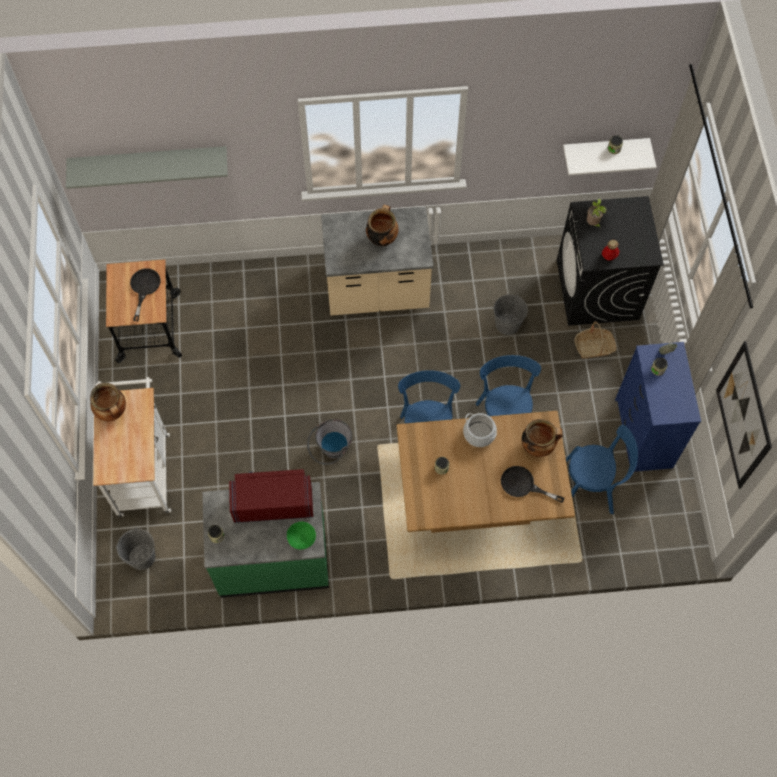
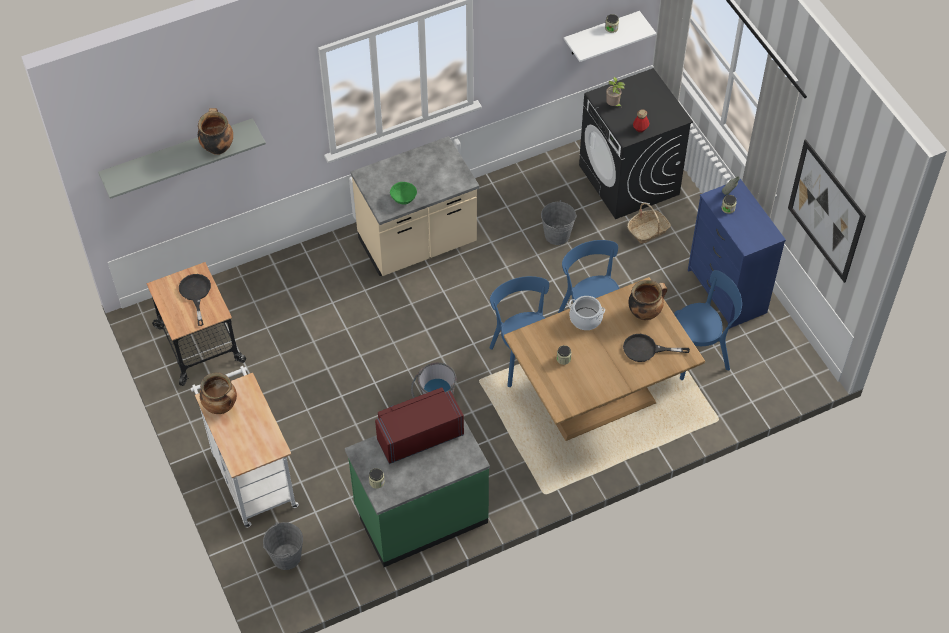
camera: 20 degrees left, 10 degrees down
(302, 539) = (461, 458): green bowl -> green bowl (403, 199)
(382, 238) = (419, 175): cooking pot -> cooking pot (217, 147)

